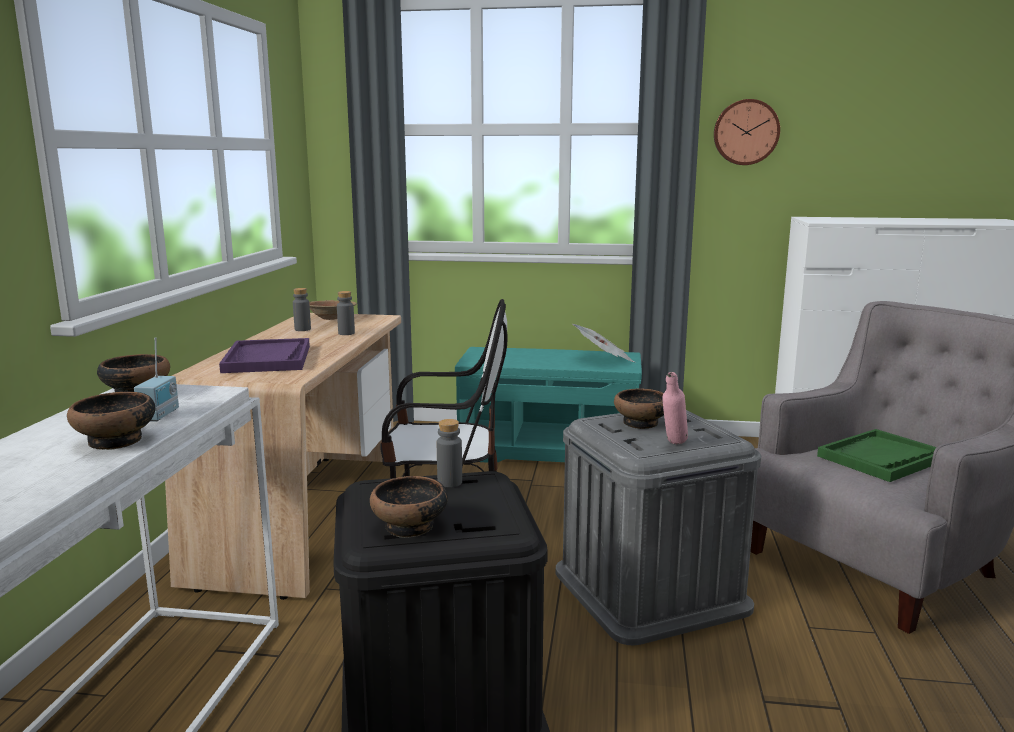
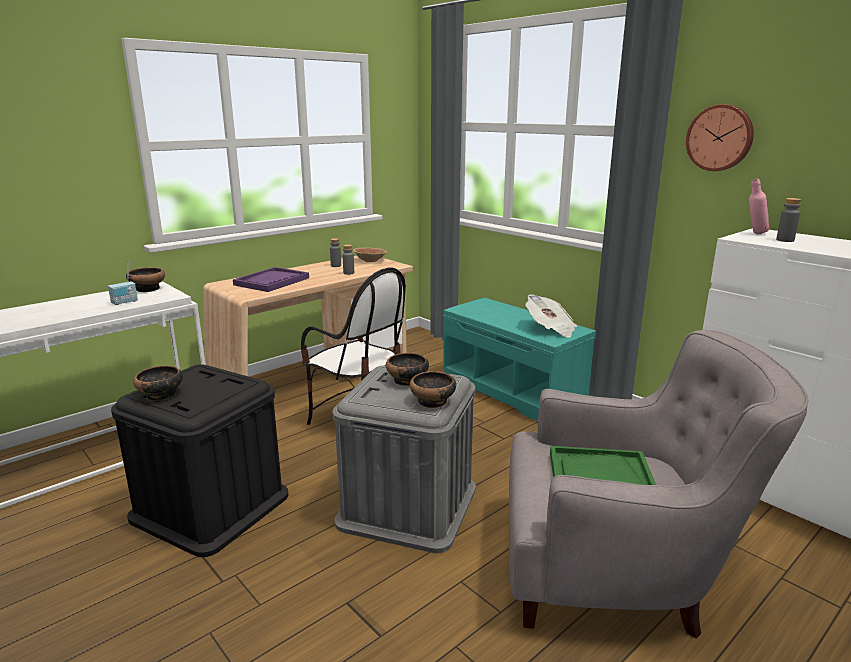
camera: 40 degrees right, 5 degrees up
(116, 441) = (82, 311): bowl -> bowl (433, 401)
(450, 482) = (228, 379): grey bottle -> grey bottle (785, 240)
(673, 445) = (386, 401): pink bottle -> pink bottle (754, 234)

